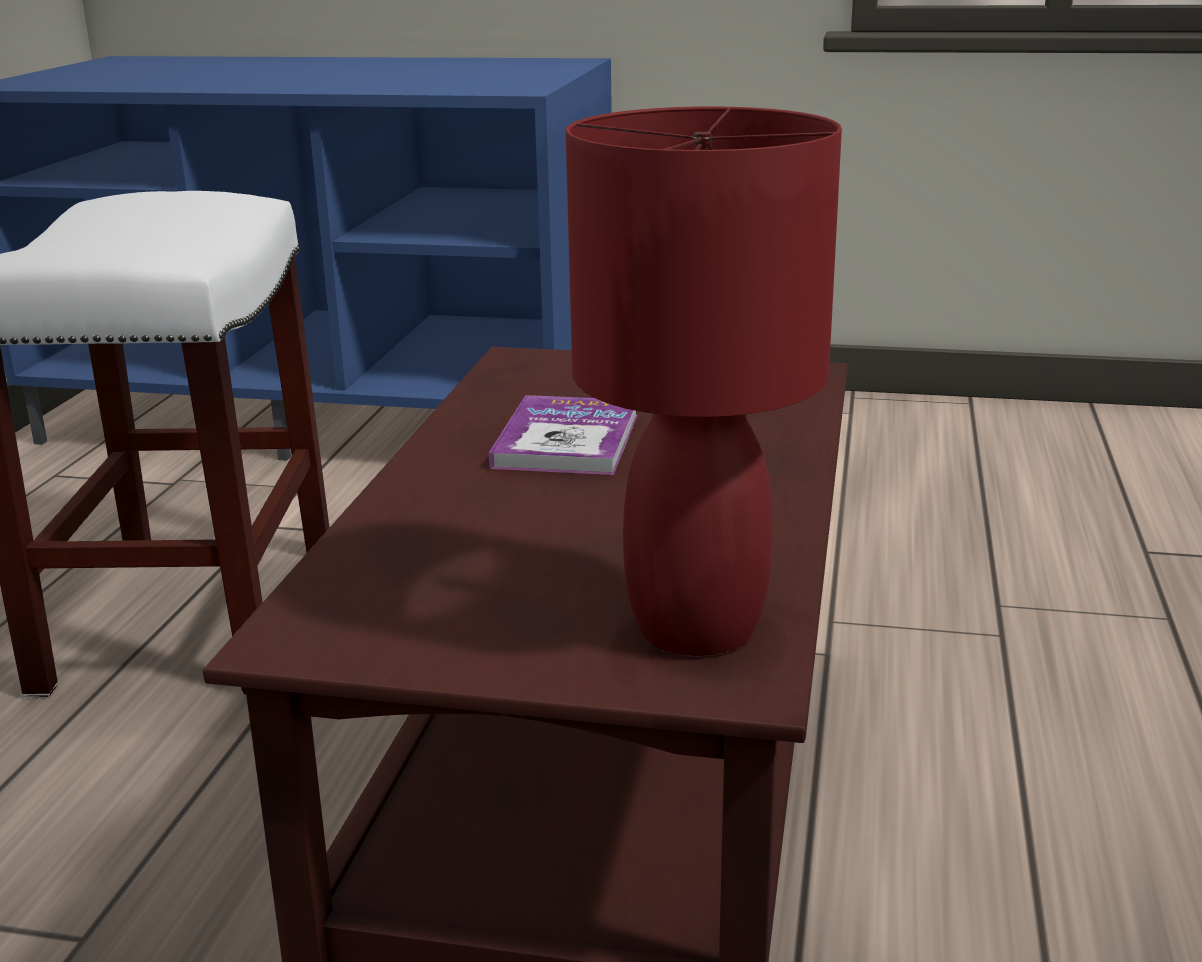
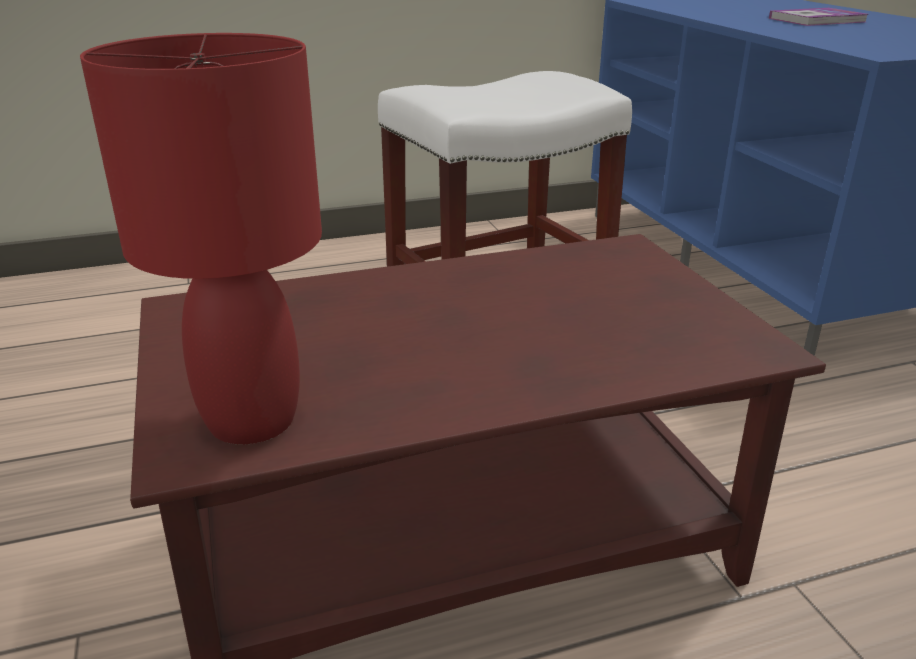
camera: 60 degrees right, 5 degrees up
(567, 440) = (507, 300): book -> book (817, 20)

